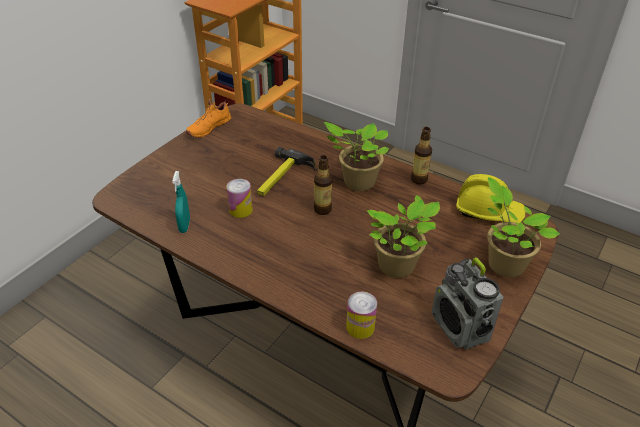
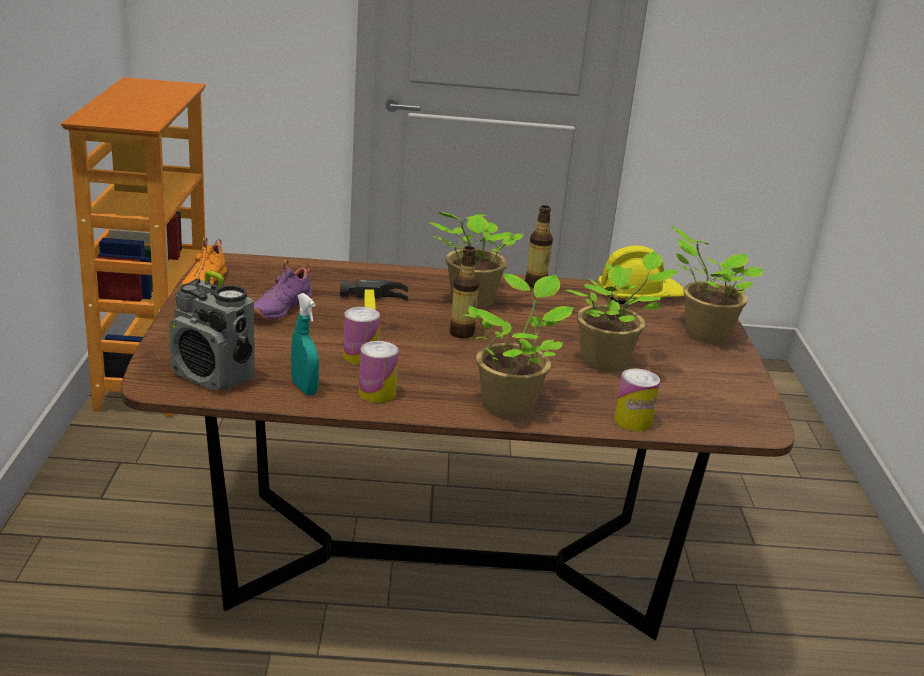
camera: 35 degrees left, 15 degrees down
(221, 243) = (377, 393): none -> can
(232, 157) = (279, 308): none -> purple shoe
(293, 281) = (510, 403): none -> potted plant
(460, 328) = (727, 394): radio -> radio (213, 376)

